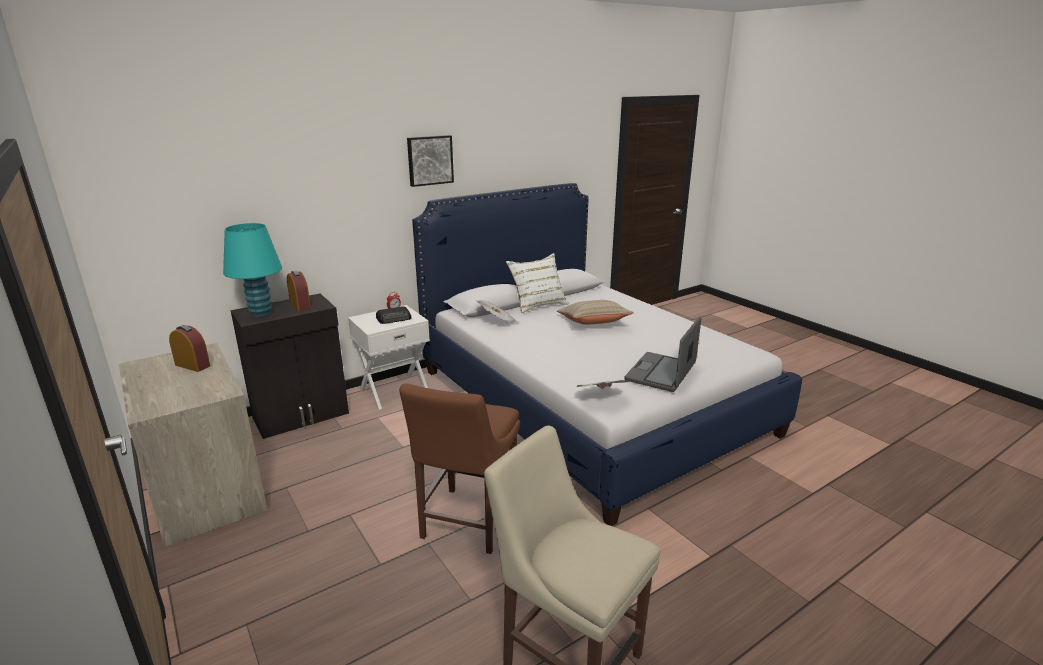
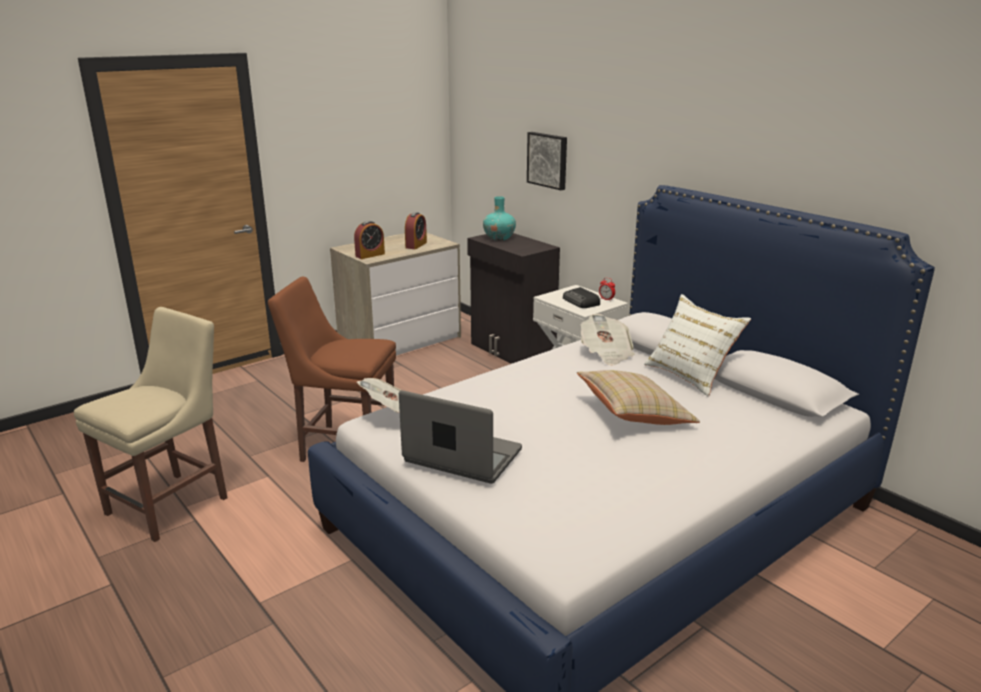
camera: 85 degrees right, 0 degrees up
(261, 313) = (499, 238): turquoise table lamp -> turquoise vase
(300, 305) = (522, 245): alarm clock -> alarm clock (370, 255)
(429, 160) = (687, 135): picture -> picture (548, 160)

